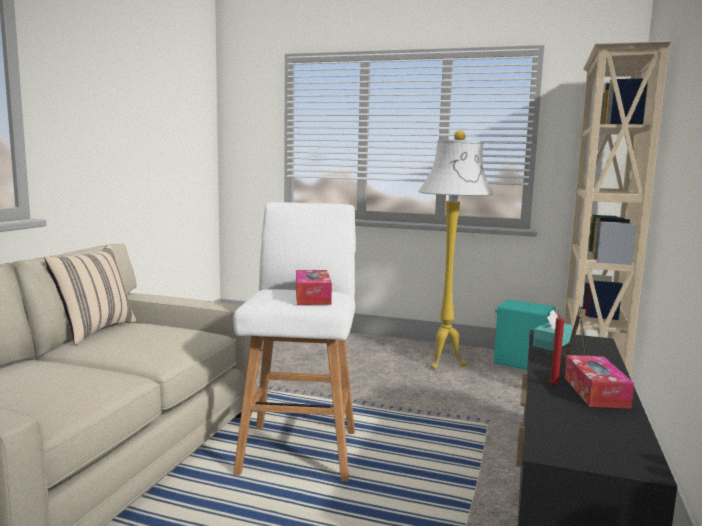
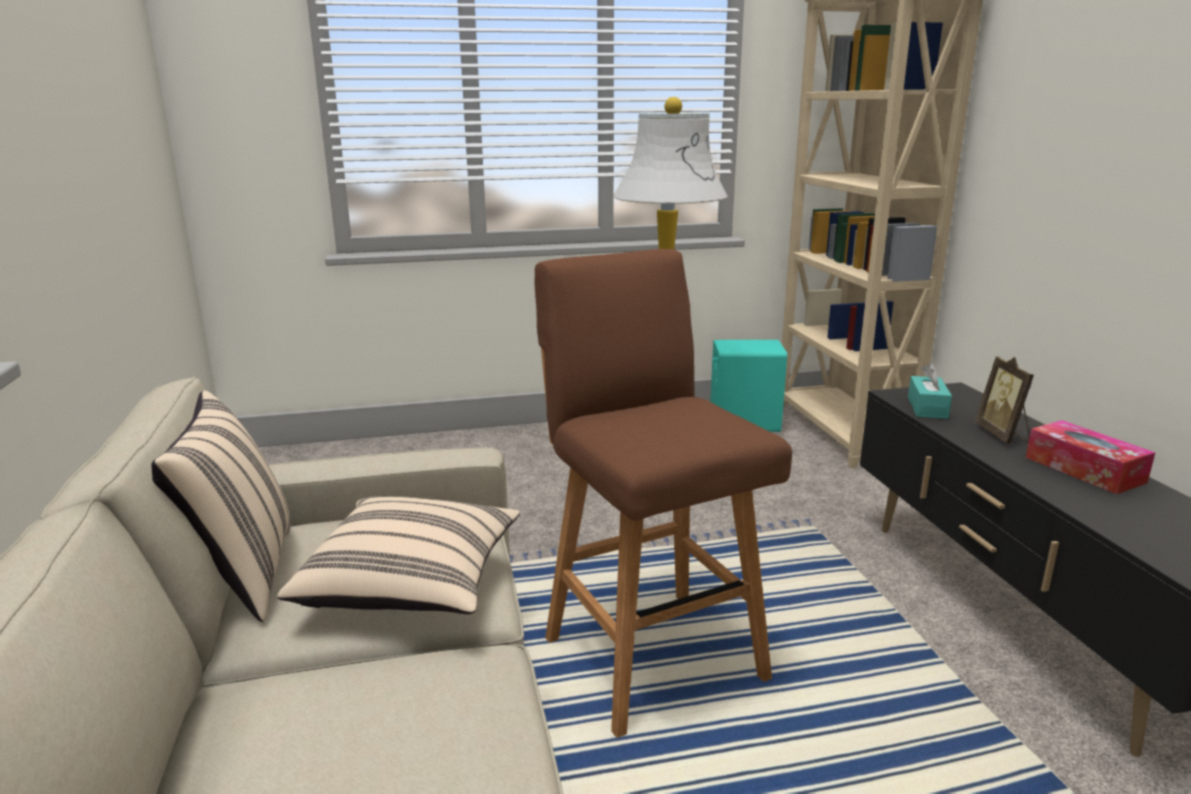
camera: 30 degrees left, 10 degrees up
(144, 348) = (412, 585): none -> beige pillow
(299, 449) = (650, 653): white stool -> brown stool
(312, 297) = (697, 420): tissue box -> none
(553, 385) = (1037, 473): red candle -> none

